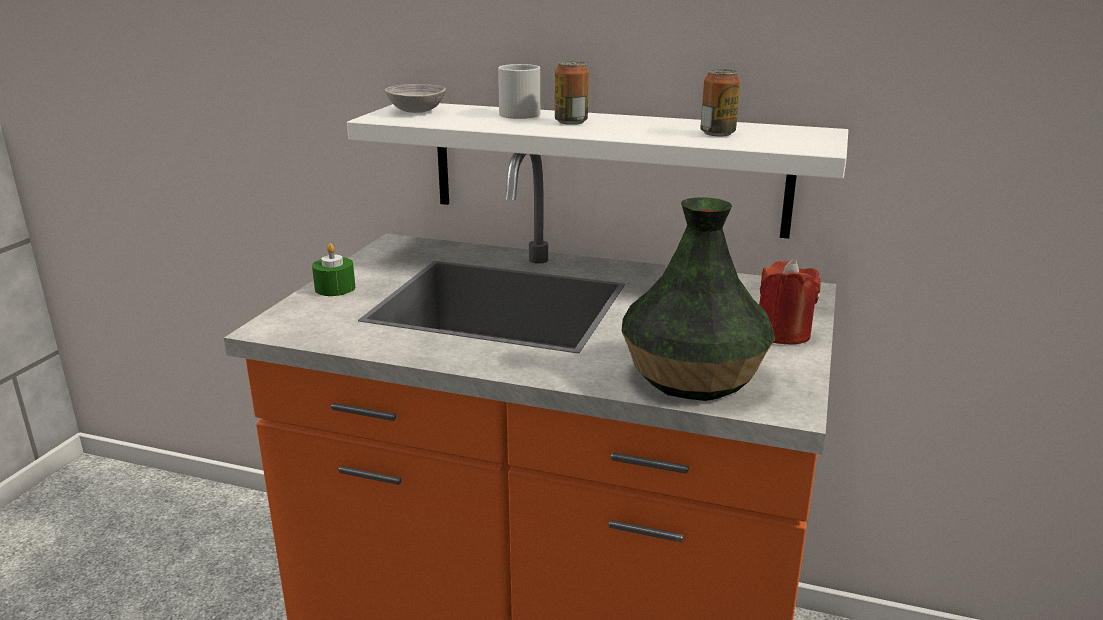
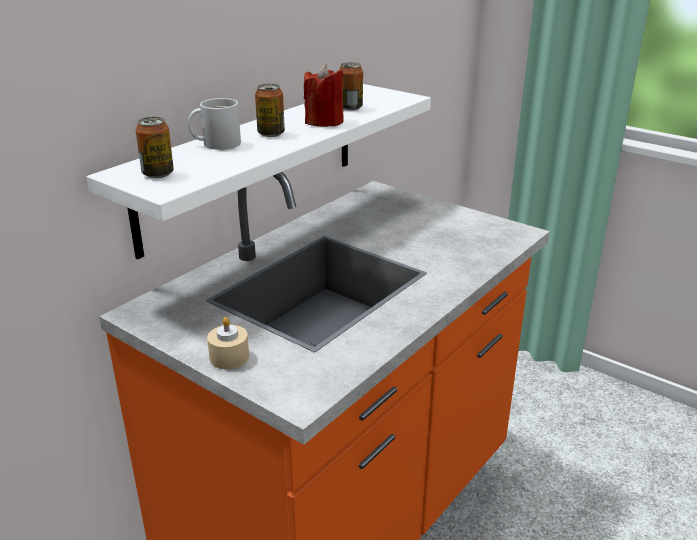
camera: 70 degrees left, 5 degrees up
(335, 288) = (229, 357): green candle -> beige candle
(417, 111) = (158, 174): grey bowl -> can
(693, 375) = (475, 246): vase -> none
(782, 333) = (434, 211): red candle -> red candle (324, 122)

